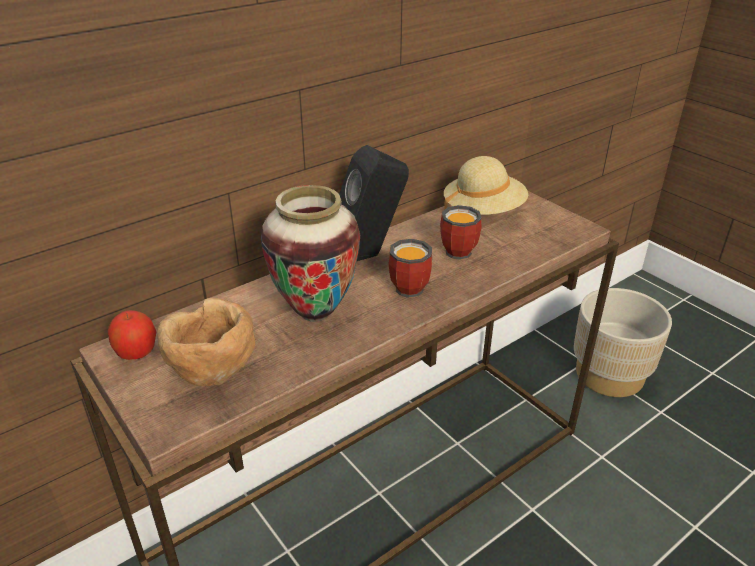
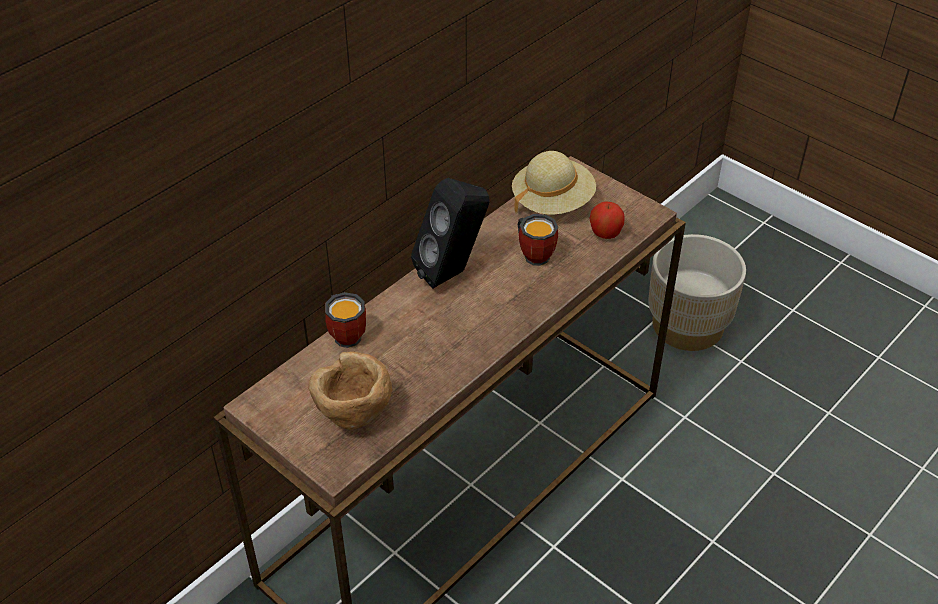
camera: 10 degrees left, 10 degrees up
(137, 353) = (278, 404): apple -> apple (605, 233)
(316, 313) = (422, 342): vase -> none
(409, 285) = (499, 301): mug -> mug (348, 333)

